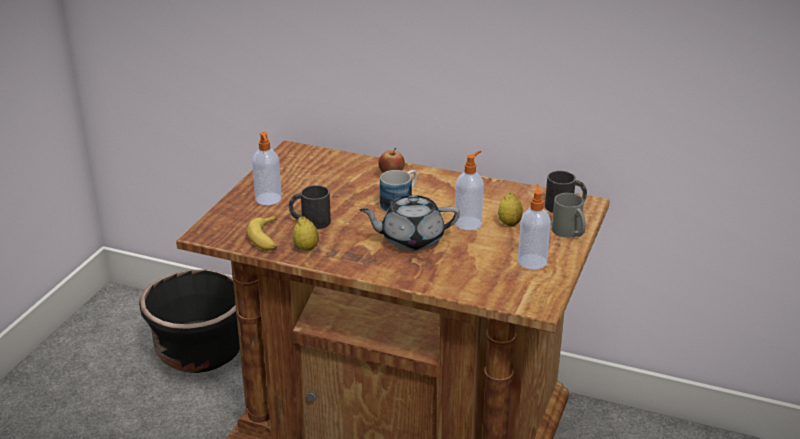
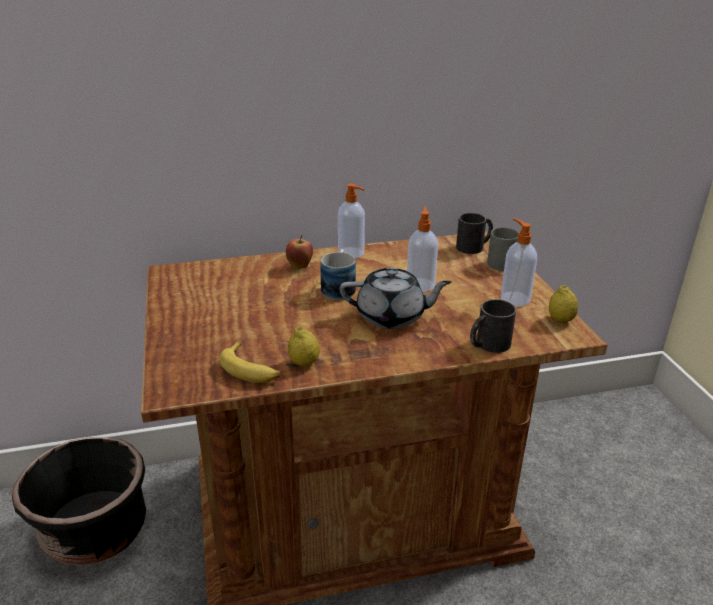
camera: 35 degrees left, 0 degrees up
(268, 199) = (202, 328): soap dispenser -> soap dispenser (352, 253)
(310, 221) = (274, 335): black mug -> black mug (488, 345)
(411, 239) = (392, 316): grey teapot -> grey teapot turned 135 degrees counterclockwise
(509, 223) = (453, 273): lemon -> lemon (560, 320)

